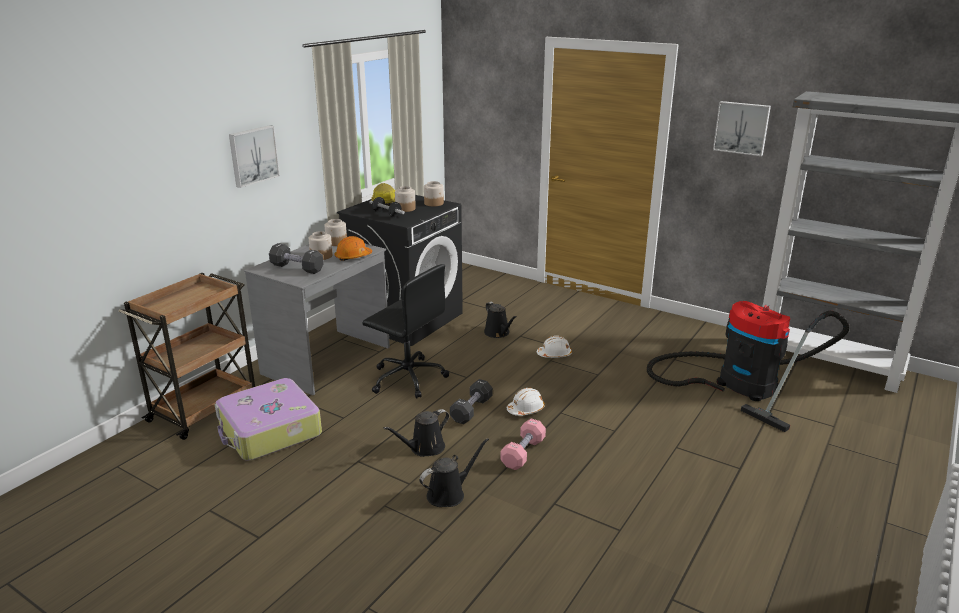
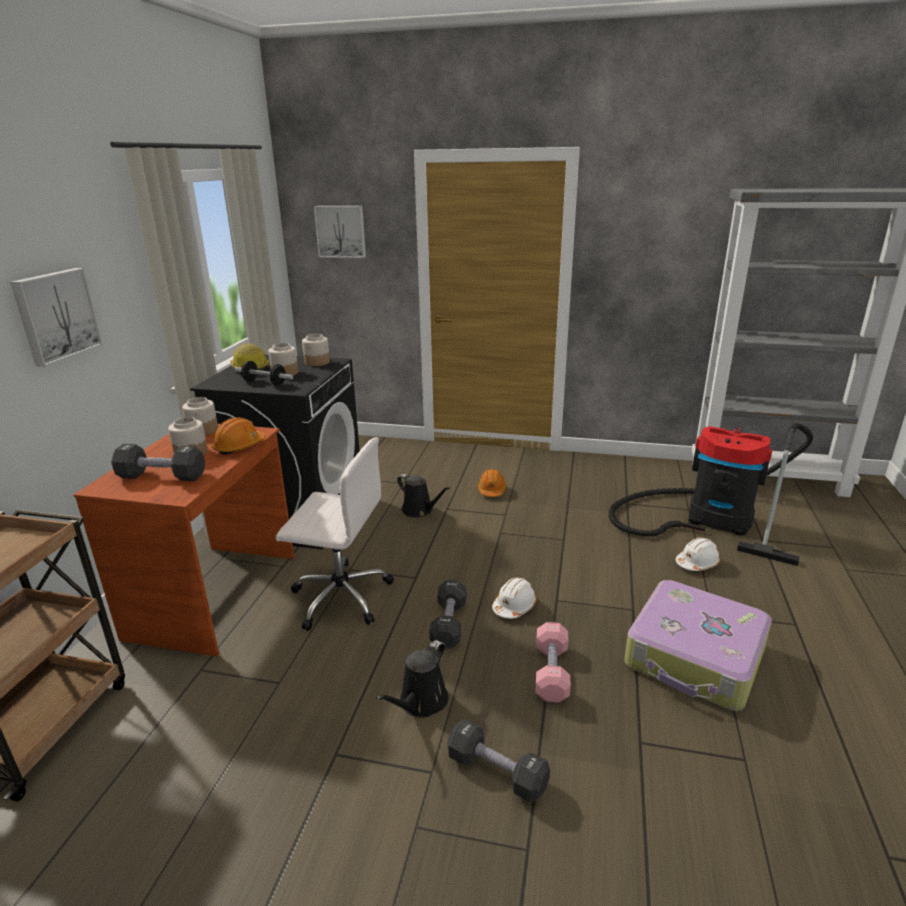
camera: 20 degrees left, 0 degrees up
(269, 431) = (170, 739): suitcase -> suitcase (695, 658)
(327, 361) = (216, 596): grey desk -> brown desk
(407, 378) = (340, 596): black office chair -> white office chair
(449, 494) = (497, 772): black watering can -> black dumbbell
(554, 354) = (500, 524): white hard hat -> white hard hat (697, 563)
(565, 329) = (491, 490): none -> orange hard hat
(741, 128) = (658, 238): picture -> picture (341, 231)

